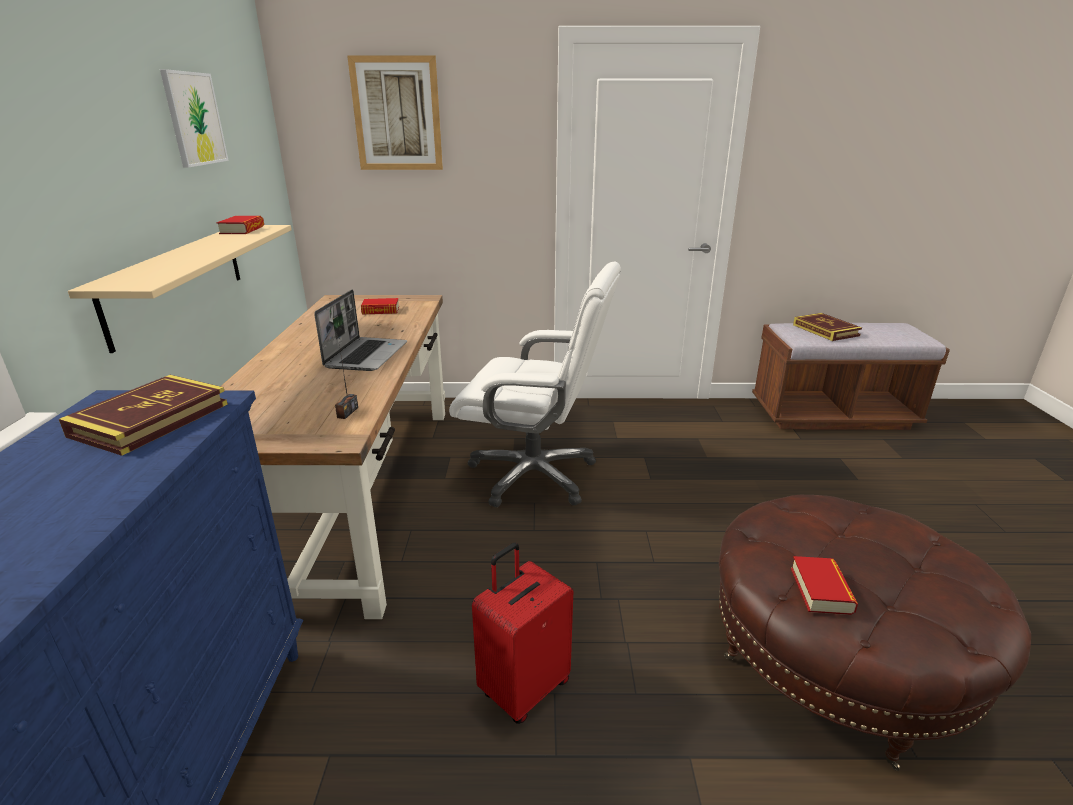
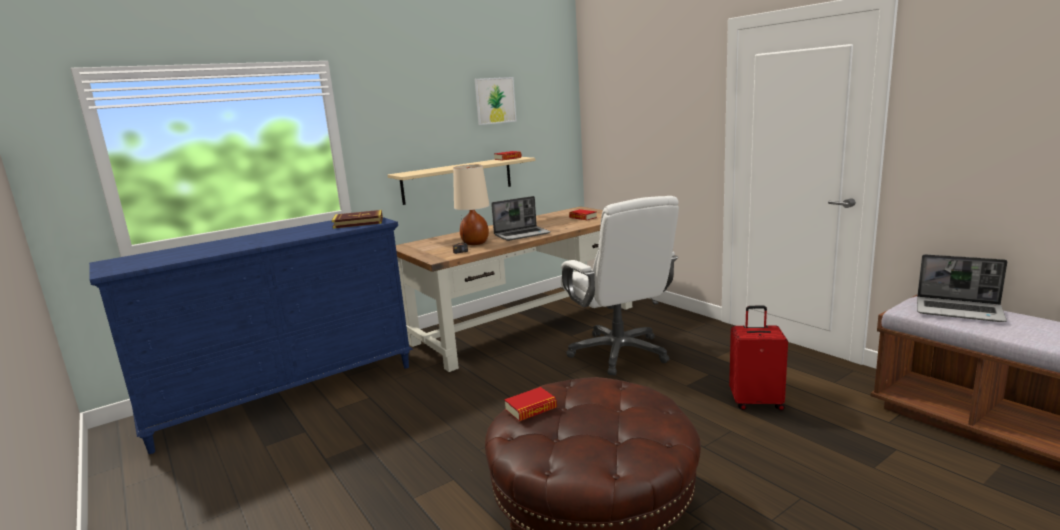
camera: 55 degrees right, 10 degrees down
(326, 390) = (475, 243): none -> beige table lamp
(397, 114) = (633, 90): picture -> none
(523, 688) = (447, 420): red suitcase -> red suitcase (756, 402)
(825, 330) = (960, 311): book -> laptop

